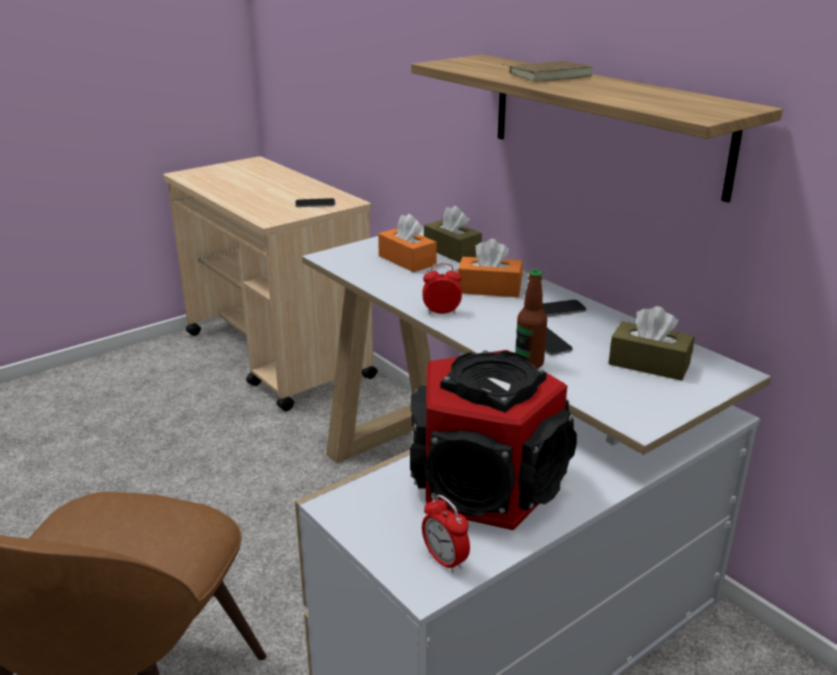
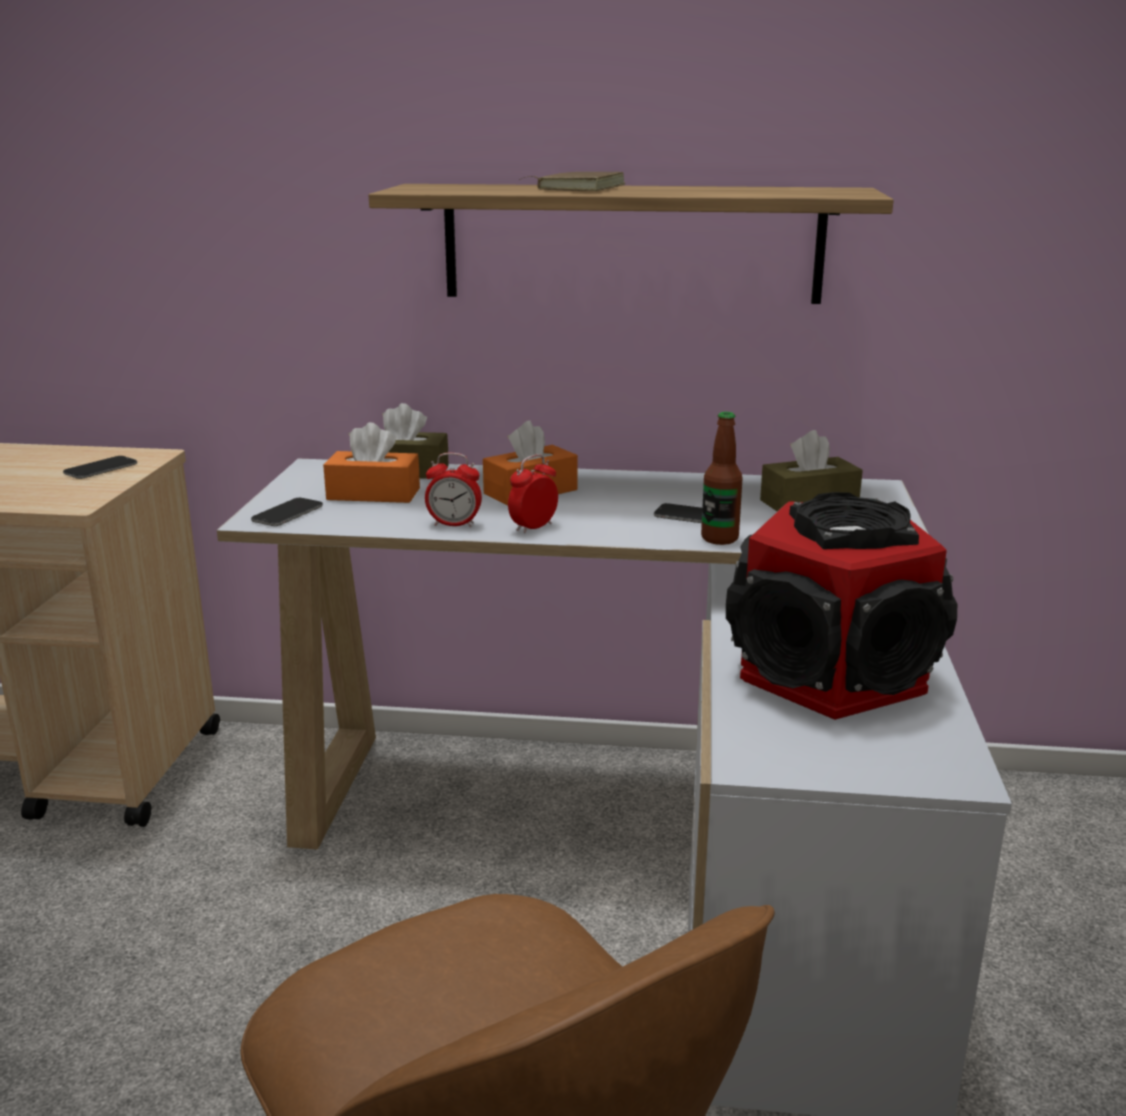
camera: 45 degrees left, 5 degrees down
(445, 560) = (929, 748): alarm clock -> alarm clock (454, 524)
(558, 310) = (638, 488): phone -> phone (287, 514)

